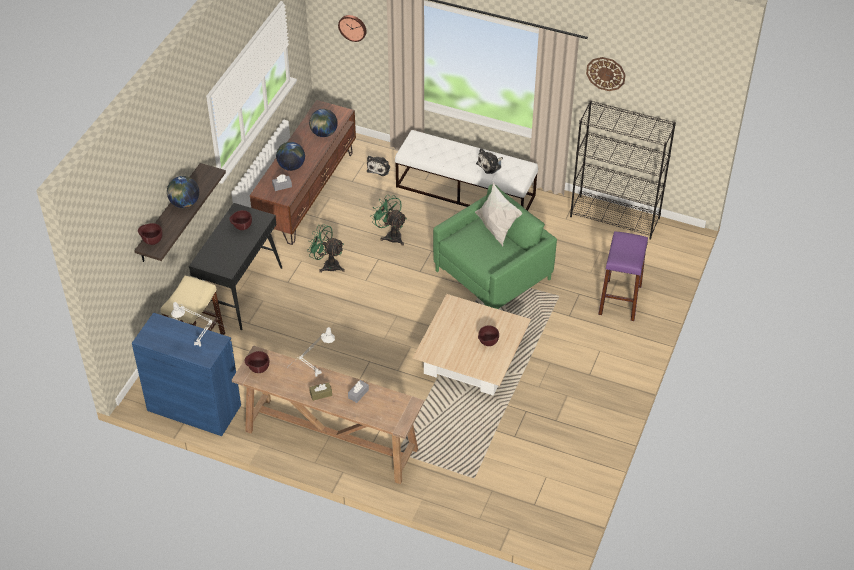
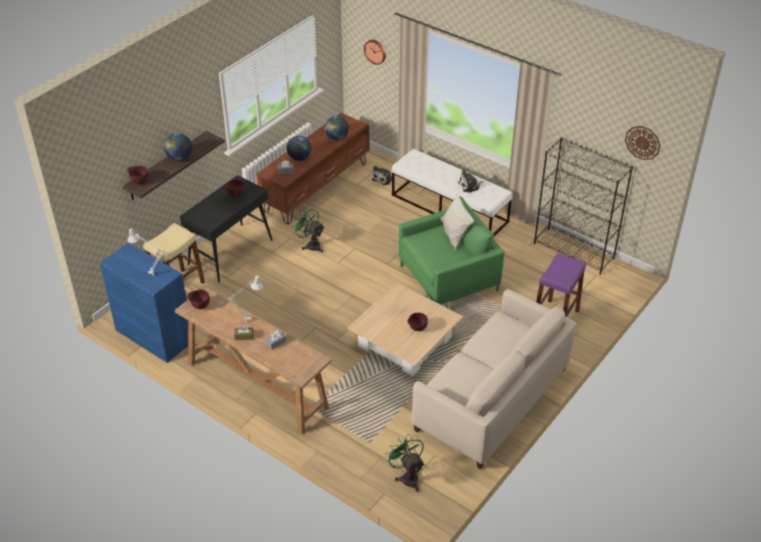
camera: 15 degrees right, 5 degrees down
(391, 235) = (373, 231): green fan -> green fan (407, 476)
(583, 403) = (491, 399): none -> beige sofa
(606, 73) = (576, 112): wall clock -> wall clock (642, 142)

